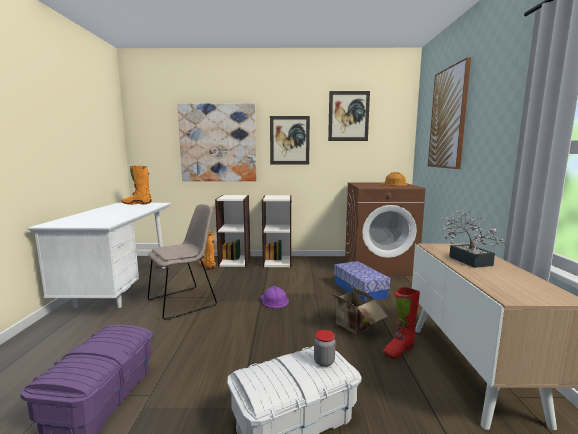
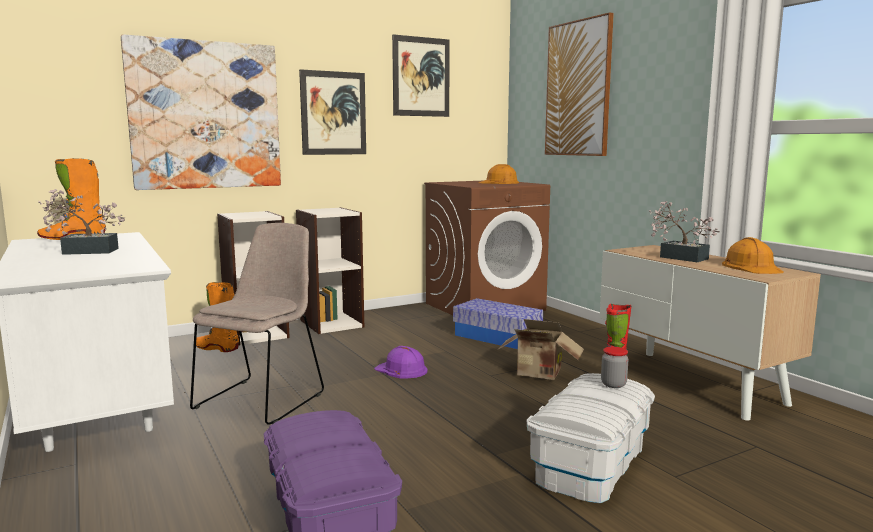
camera: 30 degrees left, 0 degrees up
(116, 212) = (84, 251): none -> potted plant
(522, 282) = (752, 267): none -> orange hard hat

